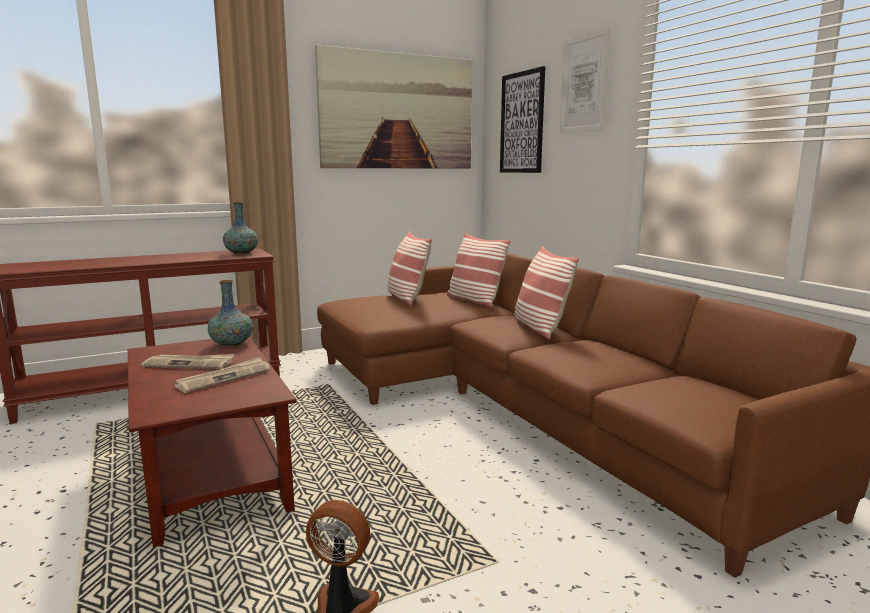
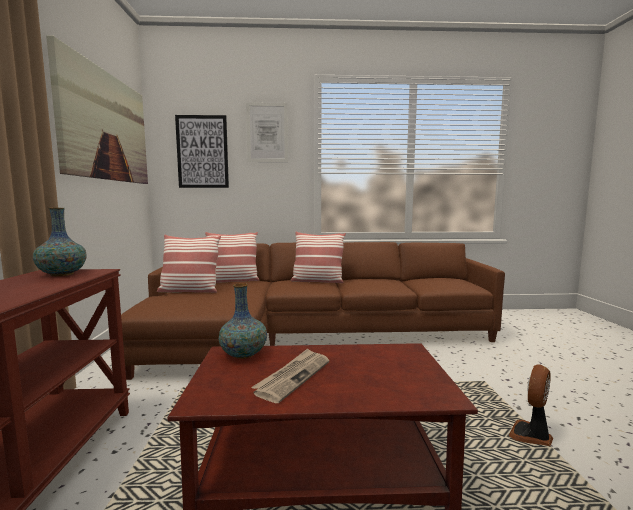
camera: 65 degrees left, 5 degrees down
(224, 377) = (354, 363): newspaper -> none

